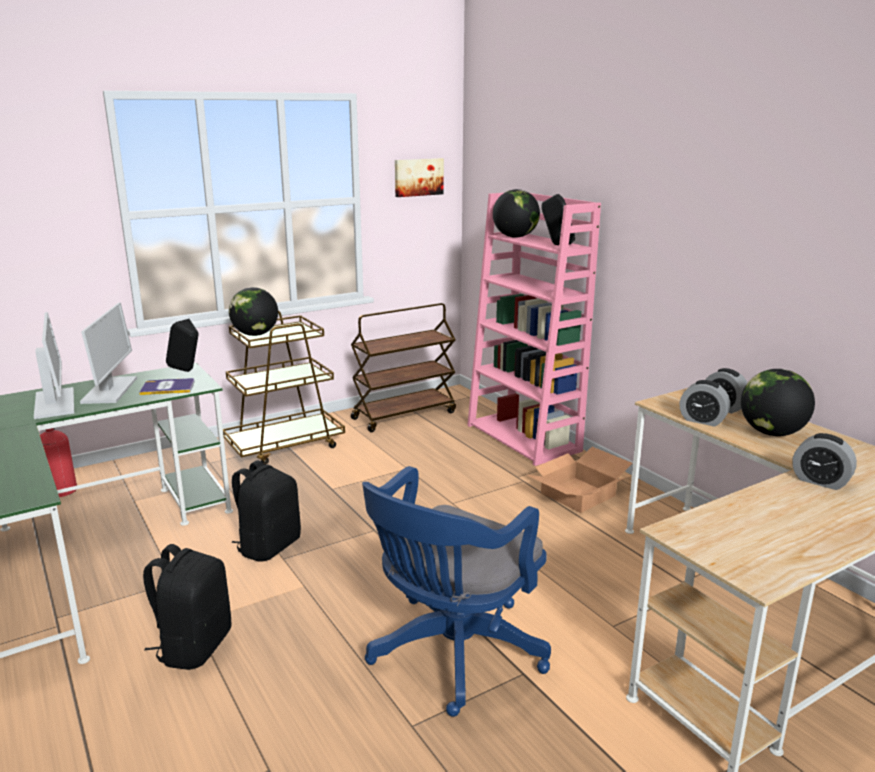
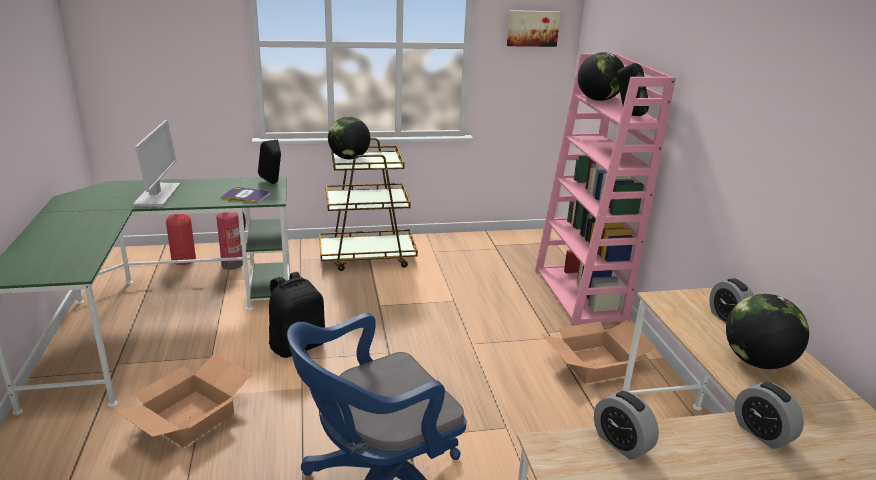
camera: 20 degrees right, 5 degrees up
(110, 391) = (204, 191): monitor -> none
(129, 483) = (233, 264): none -> fire extinguisher
(194, 646) = (190, 416): black backpack -> cardboard box
(404, 415) = (484, 249): brown cart -> none
(702, 420) = (690, 329): alarm clock -> alarm clock (621, 443)

